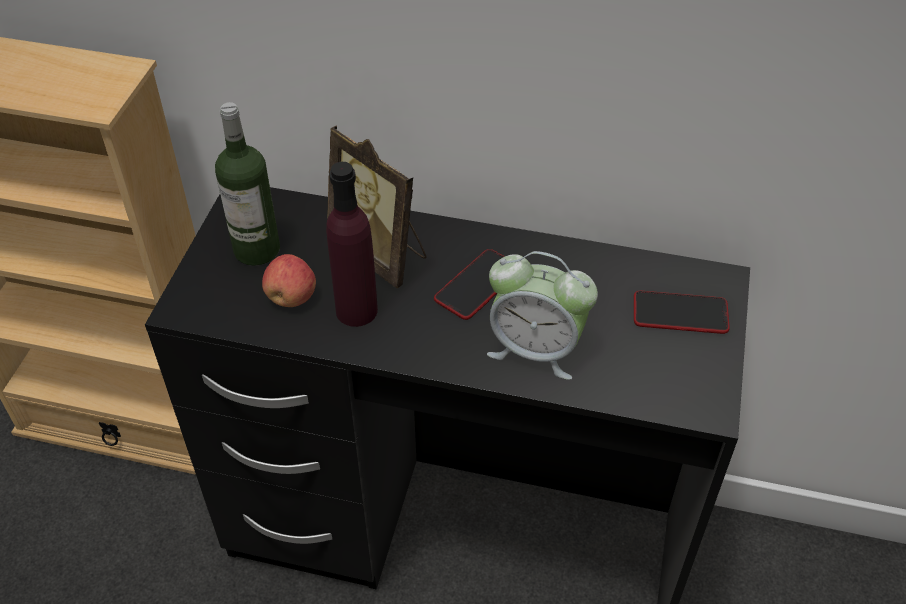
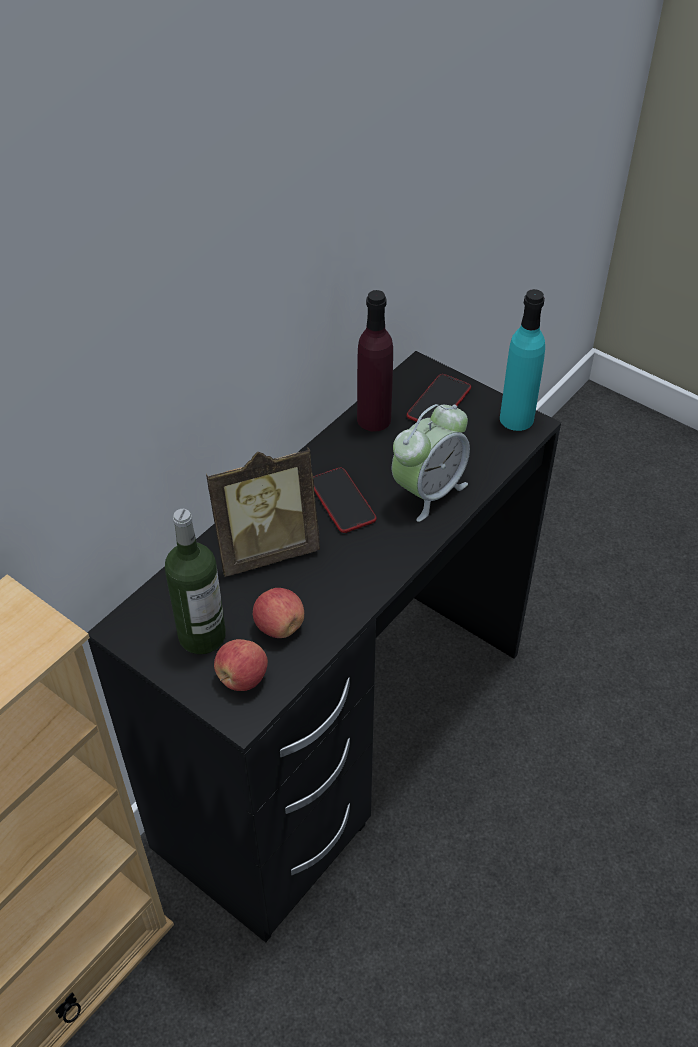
camera: 65 degrees left, 0 degrees up
(220, 294) = (242, 678): none -> apple
(356, 310) = (323, 586): purple bottle -> purple bottle (374, 419)
(708, 392) = (516, 419): none -> turquoise bottle

